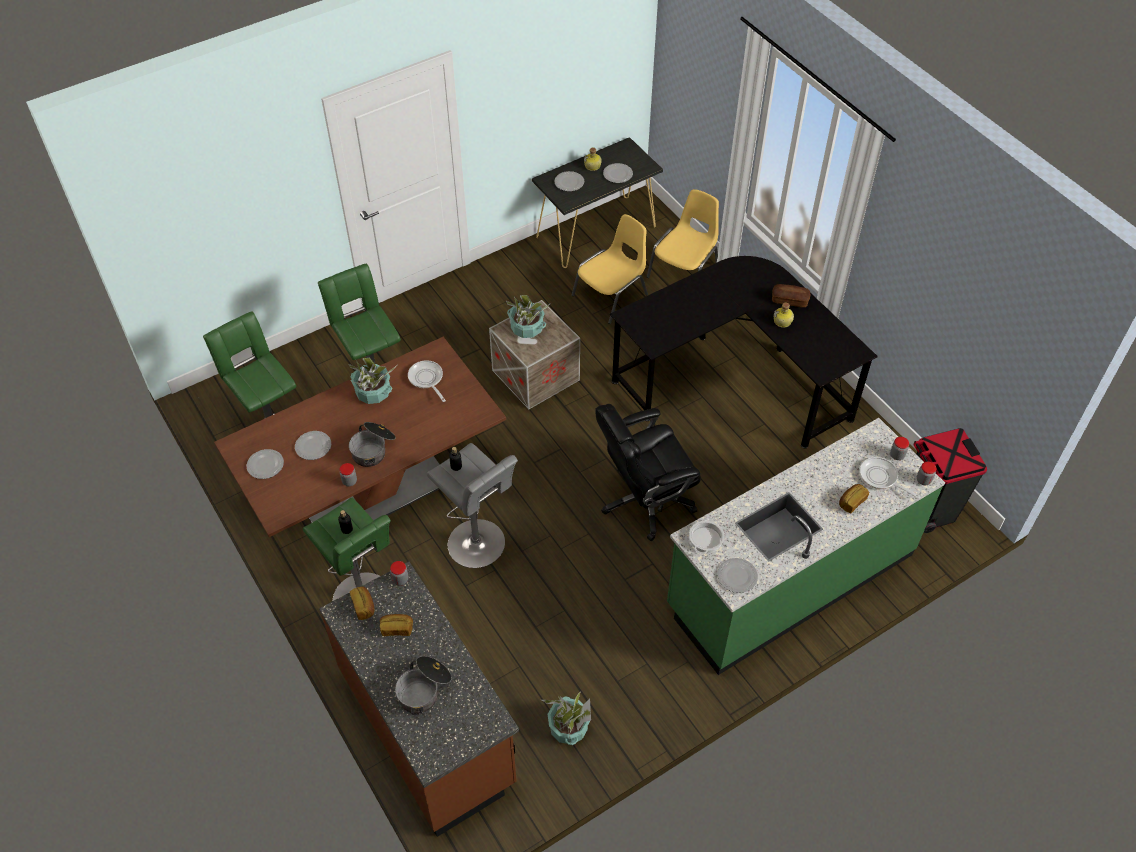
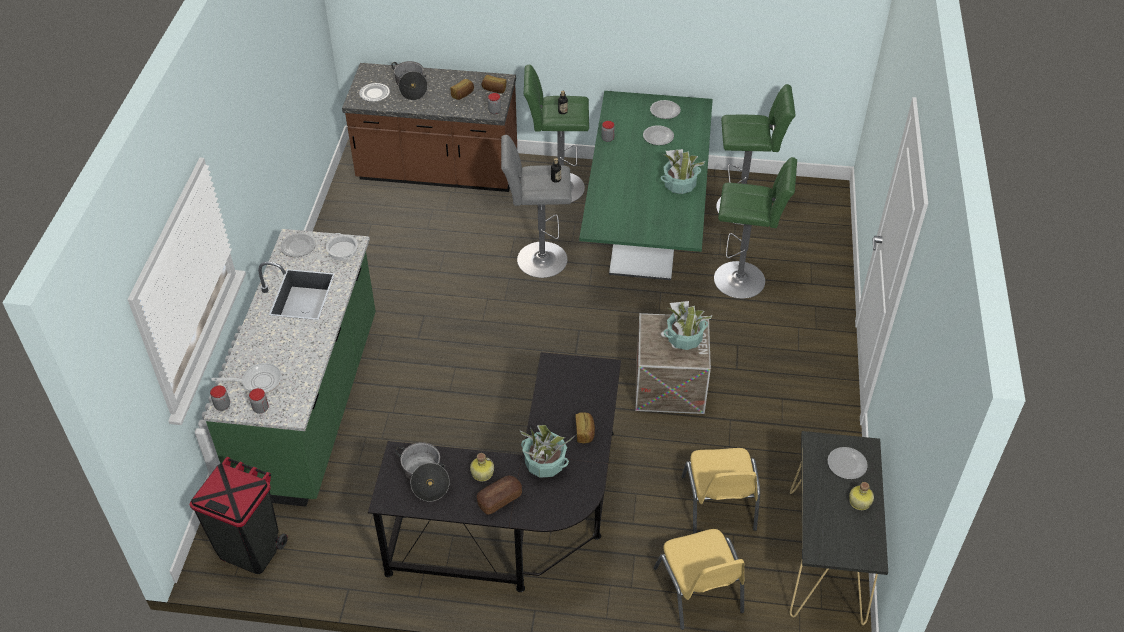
camera: 130 degrees right, 5 degrees down
(373, 449) = (624, 161): cooking pot -> cooking pot (425, 477)
(374, 491) = (645, 234): brown dining table -> green dining table
(427, 379) = (663, 217): frying pan -> none
(568, 727) = (362, 226): potted plant -> potted plant (544, 463)
(618, 174) = (826, 515): plate -> plate (374, 94)
(645, 501) = (472, 370): black office chair -> none
(851, 502) = (265, 347): bread -> bread (585, 432)

